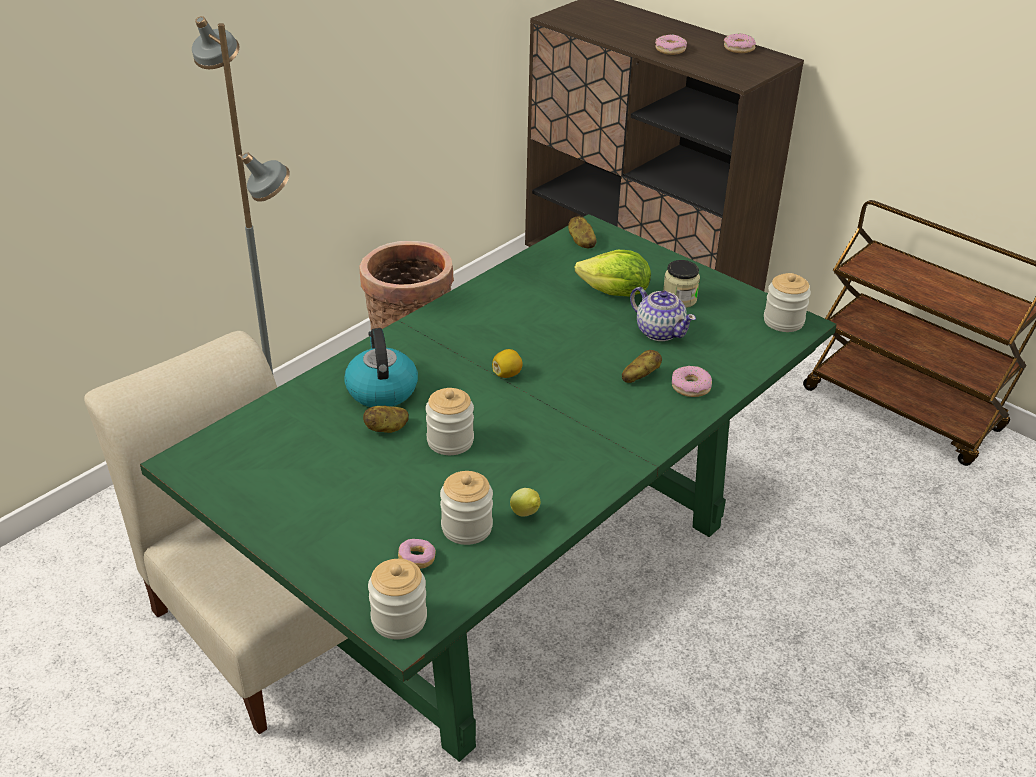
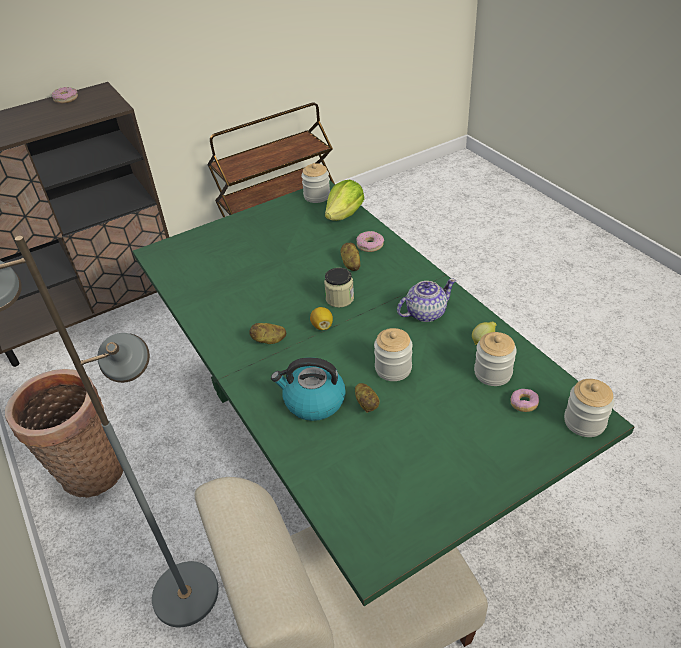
camera: 70 degrees left, 5 degrees up
(581, 242) = (170, 260): potato -> potato (269, 340)
(615, 293) = (247, 257): lettuce -> lettuce (345, 215)
(659, 331) = (303, 246): teapot -> teapot (425, 313)
(670, 50) = (38, 124): donut -> none
(679, 299) = (270, 230): jar -> jar (339, 298)

